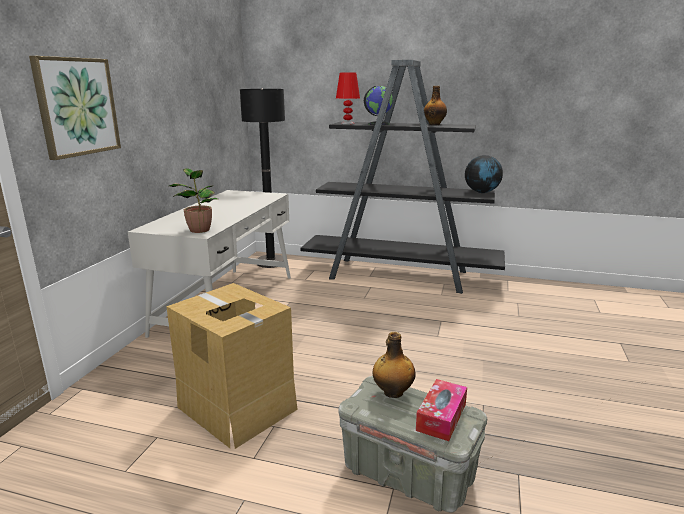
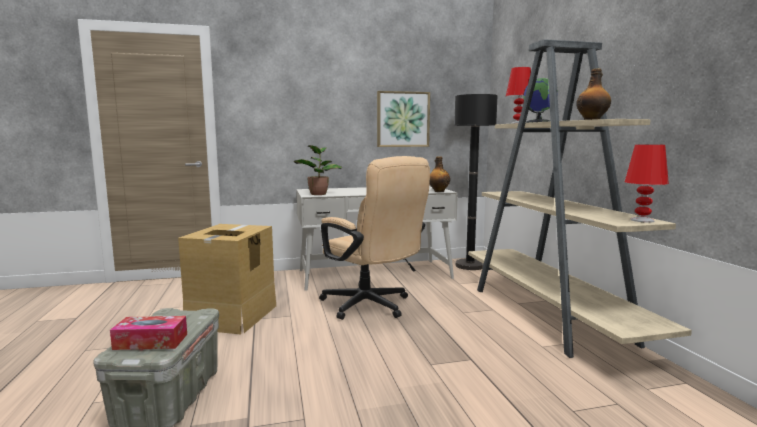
camera: 60 degrees right, 10 degrees down
(77, 107) = (270, 101): picture -> picture (403, 119)
(308, 327) = (371, 306): none -> beige office chair
(392, 392) = (187, 319): bottle -> bottle (438, 191)
(401, 275) = (550, 316): black bookcase -> beige bookcase
(482, 192) = (642, 220): globe -> red table lamp

